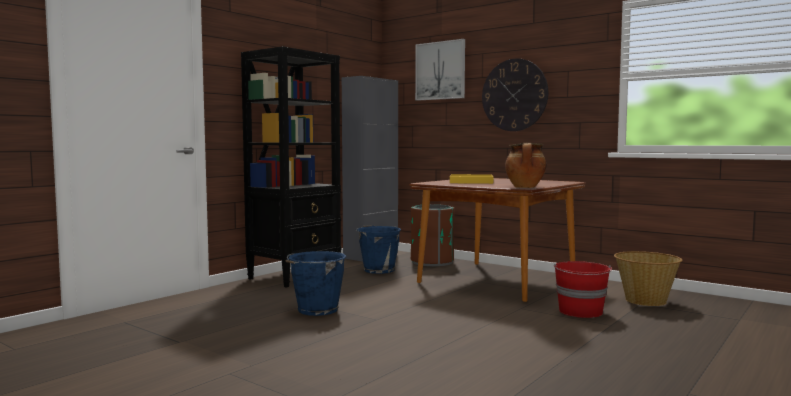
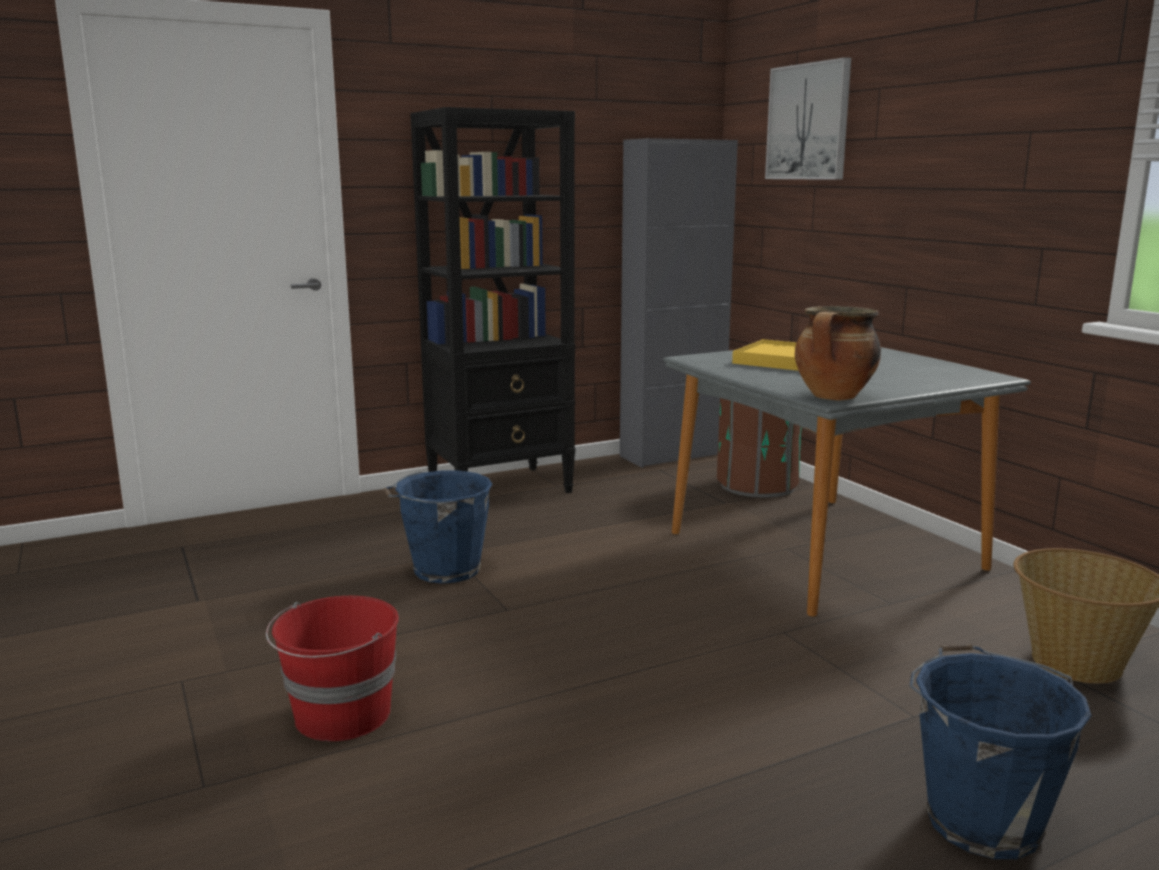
camera: 25 degrees right, 10 degrees up
(378, 270) = (644, 492): blue bucket -> blue bucket (981, 820)
(496, 280) = (822, 550): brown dining table -> grey dining table
(514, 95) = (926, 179): wall clock -> none
(581, 312) = (893, 666): red bucket -> red bucket (341, 716)

